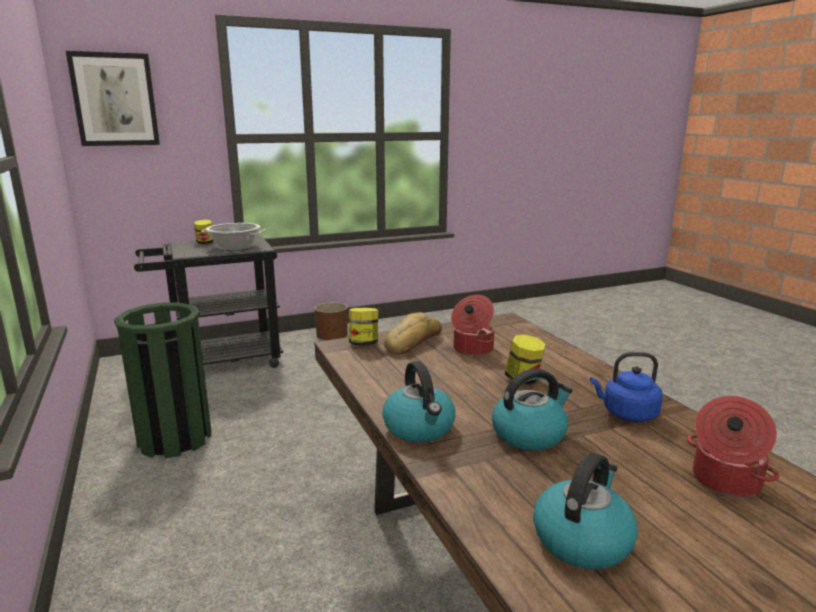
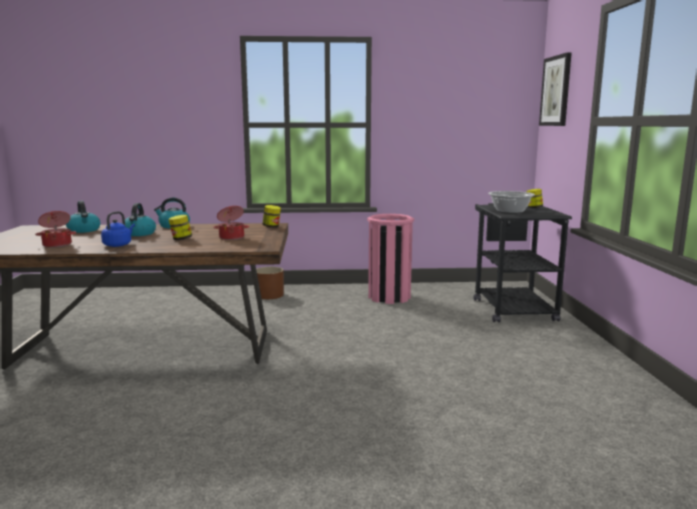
camera: 110 degrees right, 5 degrees down
(175, 438) = (389, 297): green trash can -> pink trash can
(332, 335) = (584, 348): brown planter -> brown planter (269, 295)
(411, 341) = (262, 232): bread -> none

